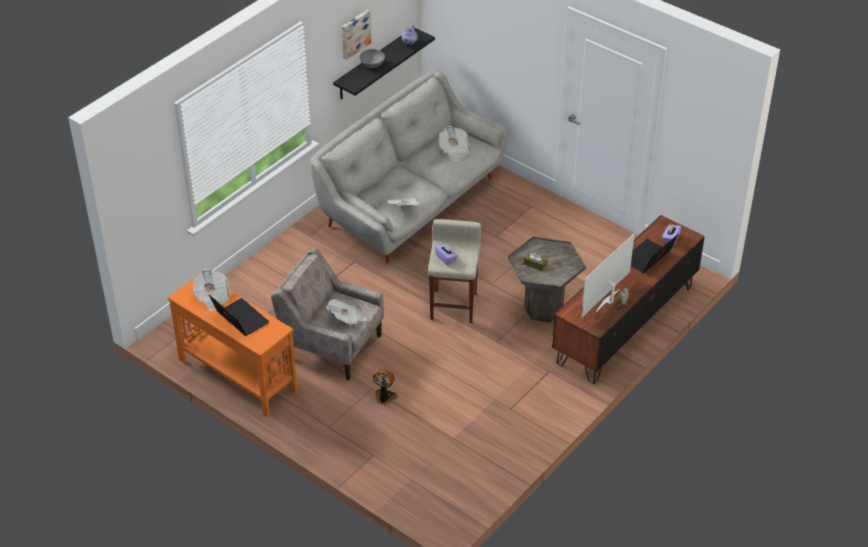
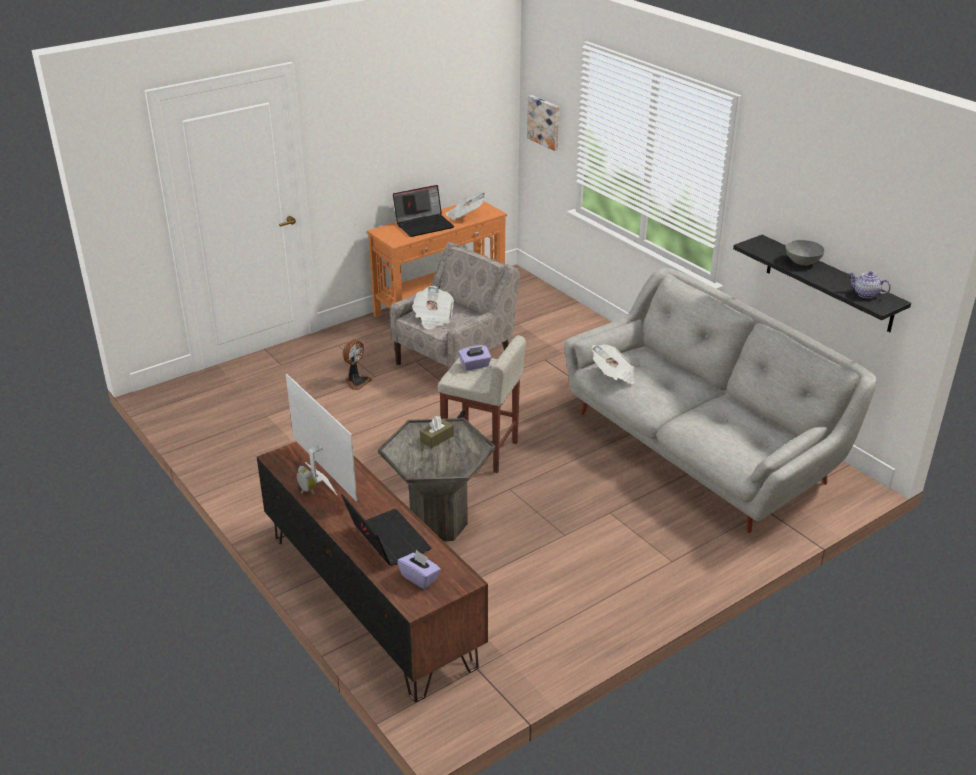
camera: 105 degrees right, 10 degrees down
(355, 33) = (809, 199): picture -> picture (545, 122)
(454, 151) = (737, 432): newspaper -> none

